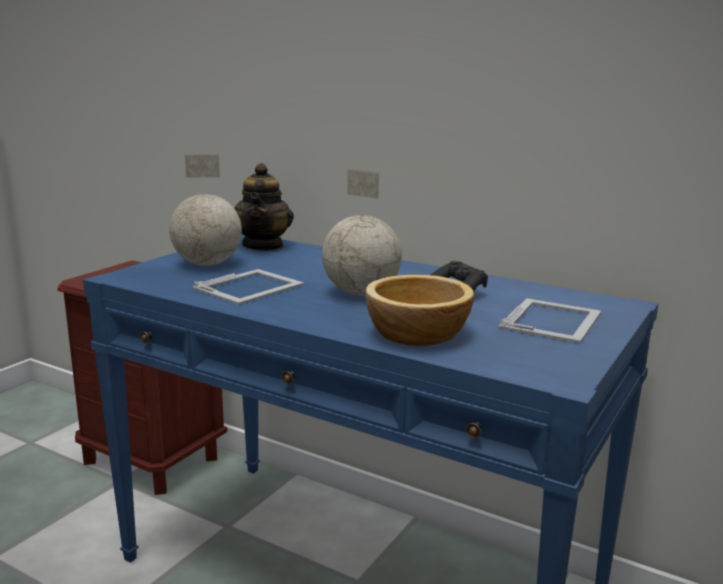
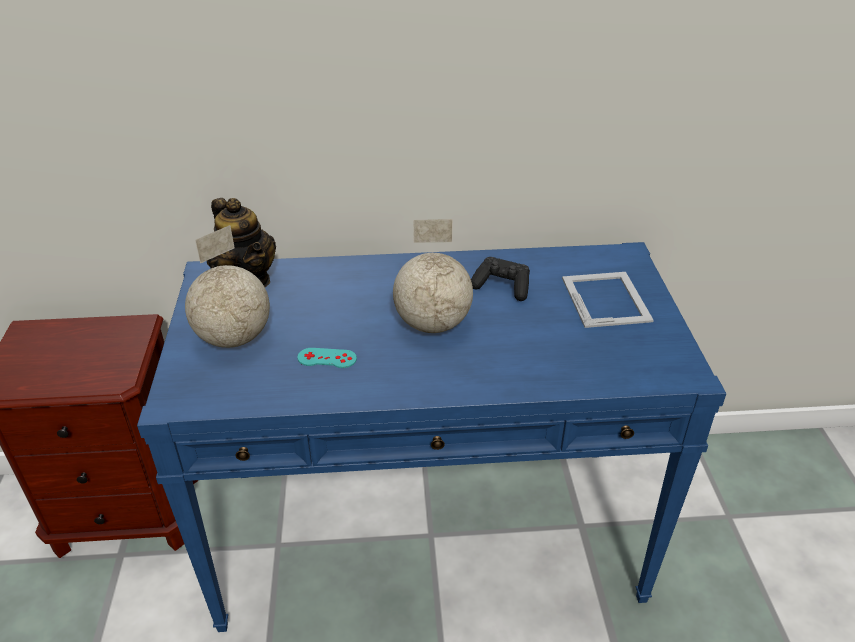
camera: 35 degrees left, 20 degrees up
(250, 286) = (327, 358): picture frame -> turquoise game controller
(417, 334) = (543, 365): bowl -> none

